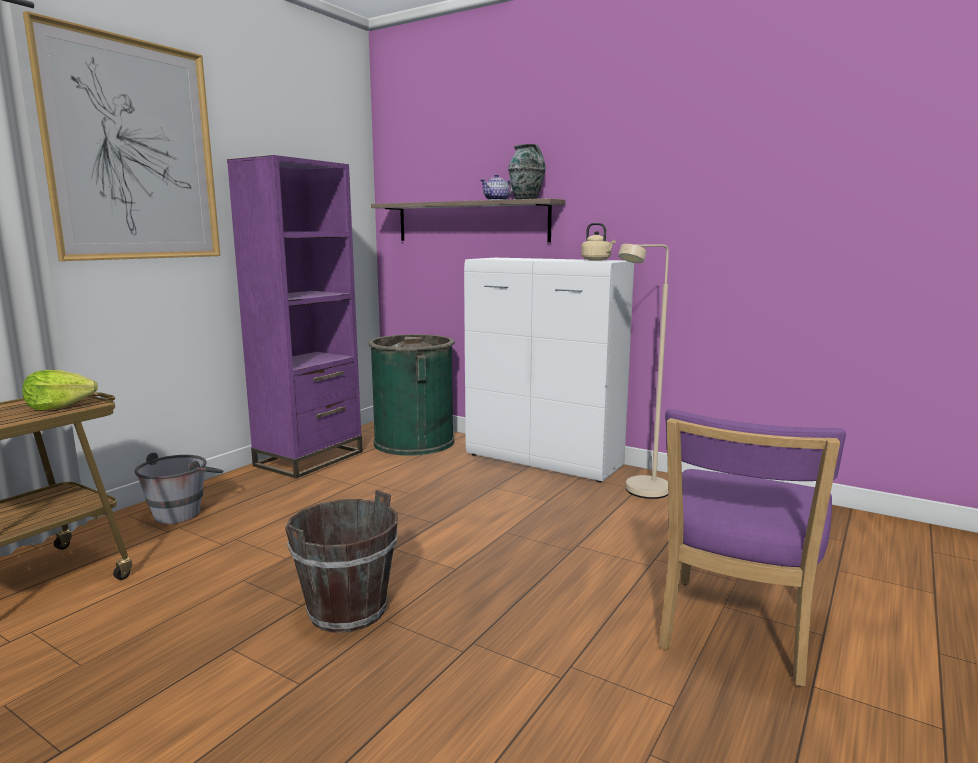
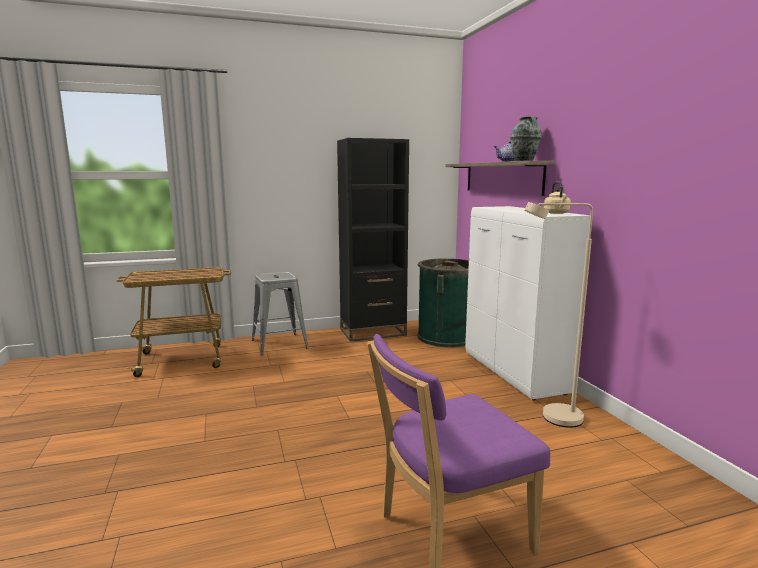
camera: 40 degrees right, 0 degrees up
(59, 406) = (203, 274): lettuce -> none
(133, 151) = (280, 140): picture -> none
(184, 511) = (279, 344): grey bucket -> grey stool
(309, 459) = (373, 332): purple bookcase -> black bookcase
(347, 611) = (269, 418): brown bucket -> none

